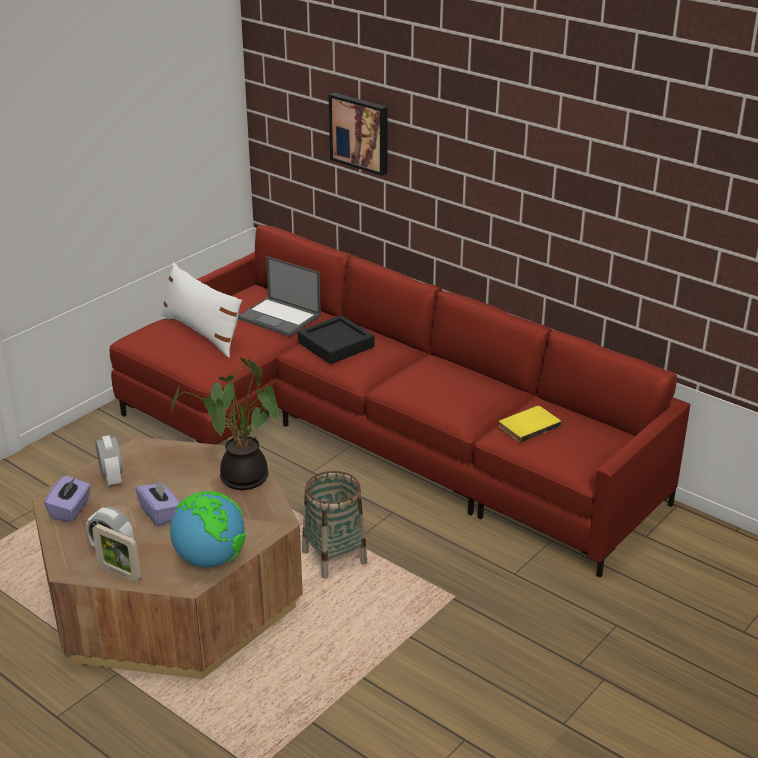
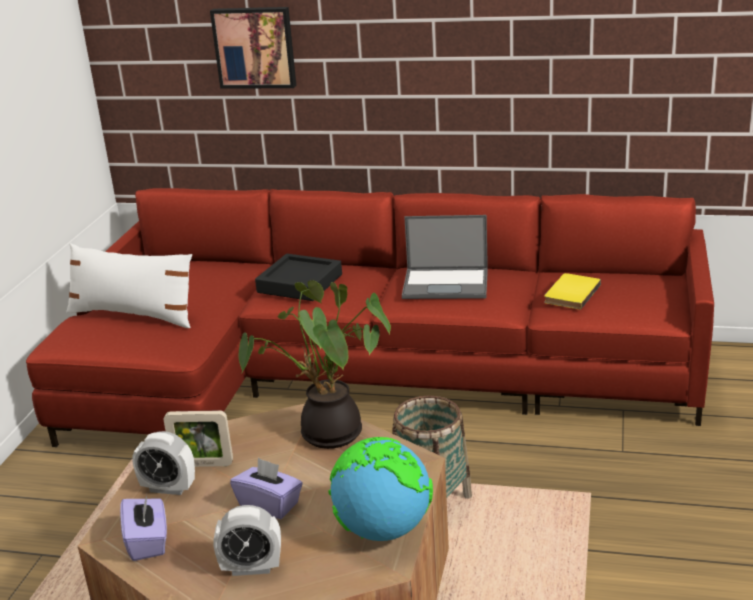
camera: 25 degrees left, 5 degrees down
(112, 478) = (168, 488): alarm clock -> alarm clock turned 150 degrees clockwise
(119, 573) = (286, 589): picture frame -> picture frame (203, 464)
(280, 317) = (210, 278): laptop -> laptop (447, 284)

